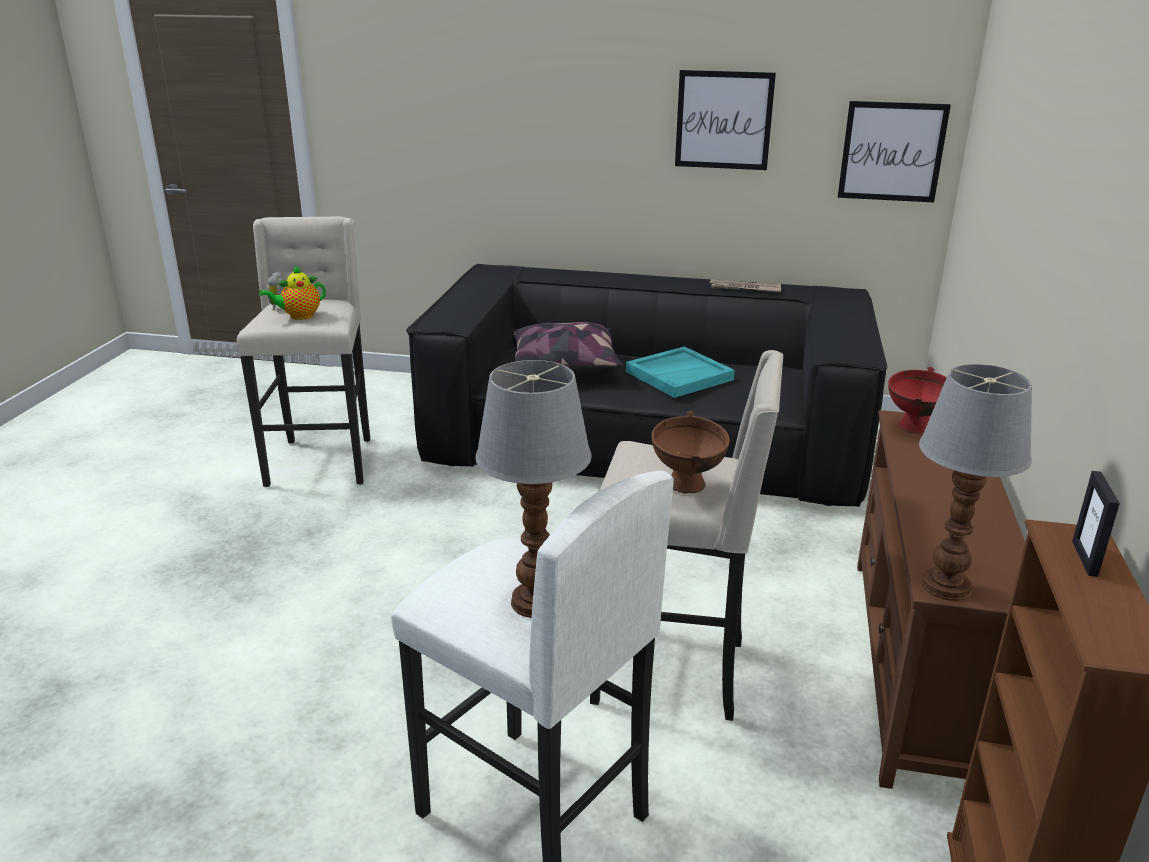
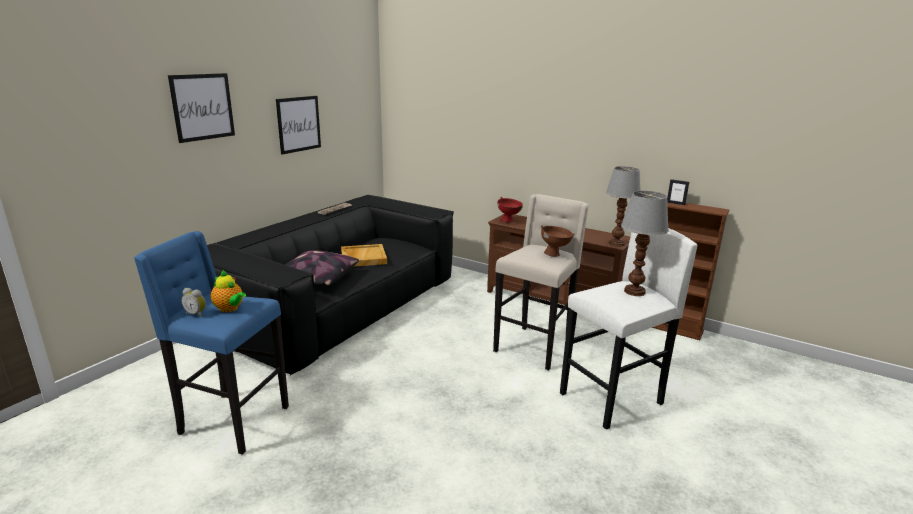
camera: 70 degrees left, 5 degrees down
(299, 316) = (230, 309): teapot -> teapot turned 45 degrees counterclockwise
(322, 461) = (231, 421): beige stool -> blue stool
(679, 375) = (363, 257): turquoise tray -> beige tray
(892, 152) = (361, 127): picture -> picture (203, 107)

